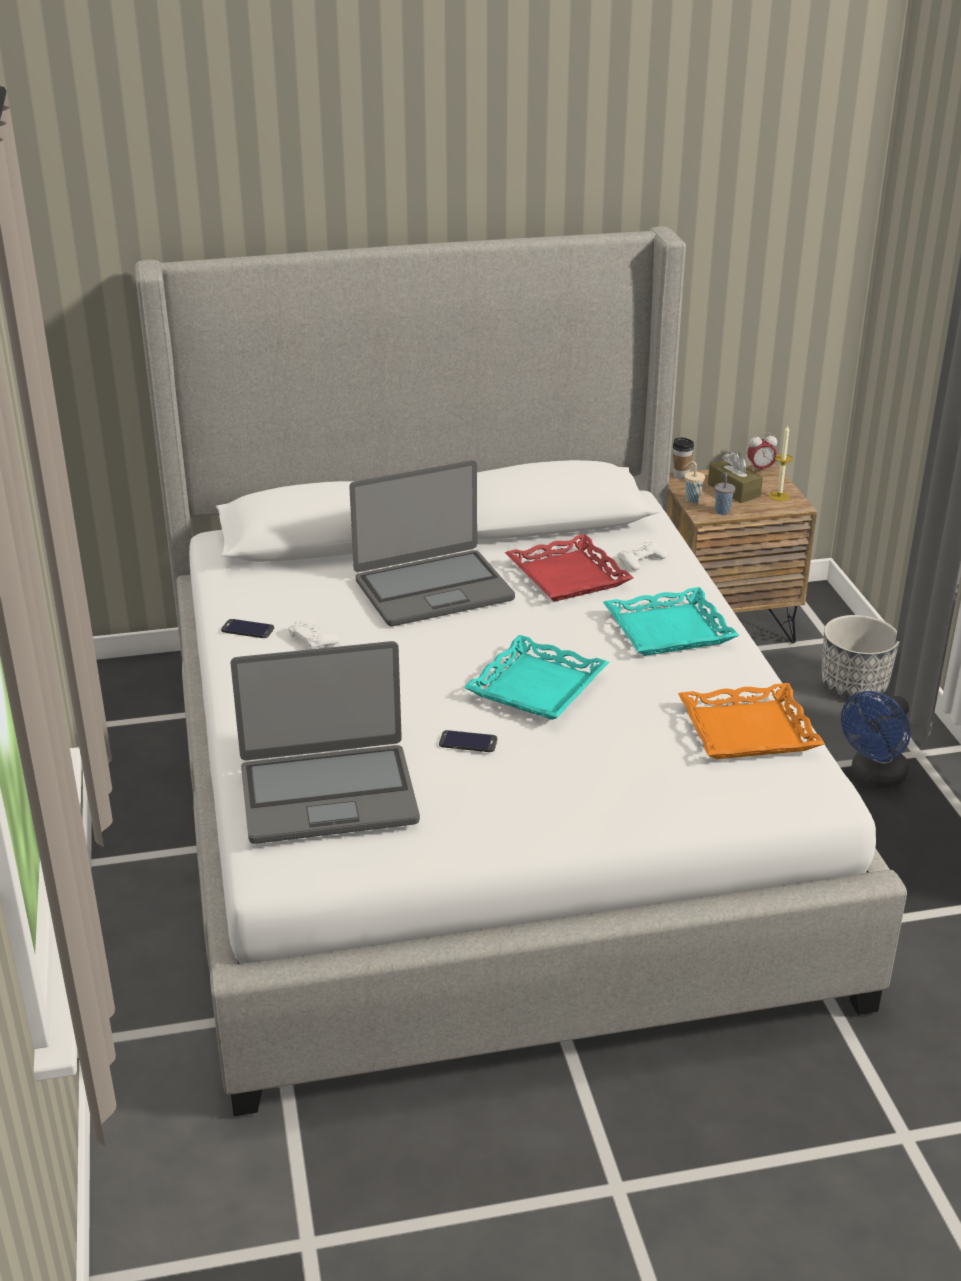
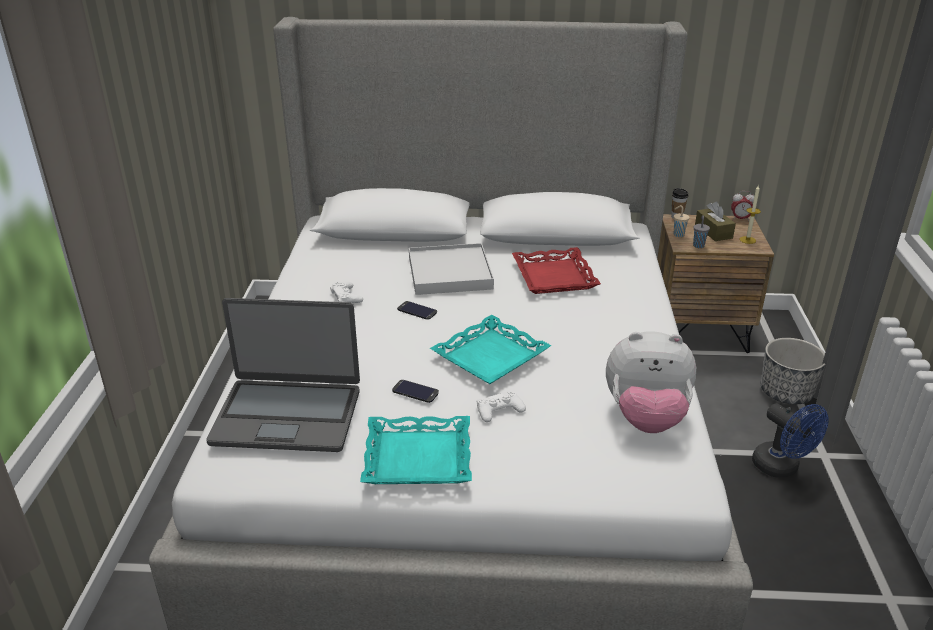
camera: 15 degrees right, 0 degrees up
(247, 629) = (305, 283): phone -> phone (417, 310)
(433, 589) = (450, 273): laptop -> white tray
(641, 560) = (615, 272): white game controller -> white game controller (499, 410)
(668, 630) = (614, 327): turquoise tray -> turquoise tray (418, 457)
(748, 730) = (646, 418): orange tray -> plush toy
(874, 776) = (781, 468): blue fan -> blue fan turned 90 degrees counterclockwise

